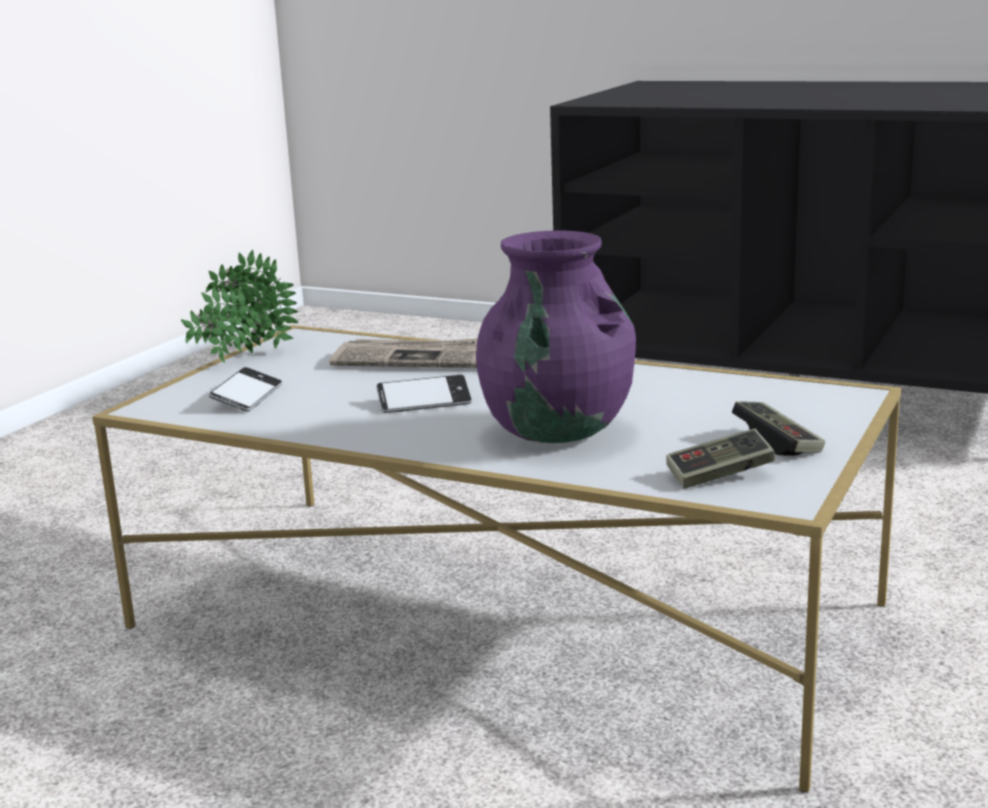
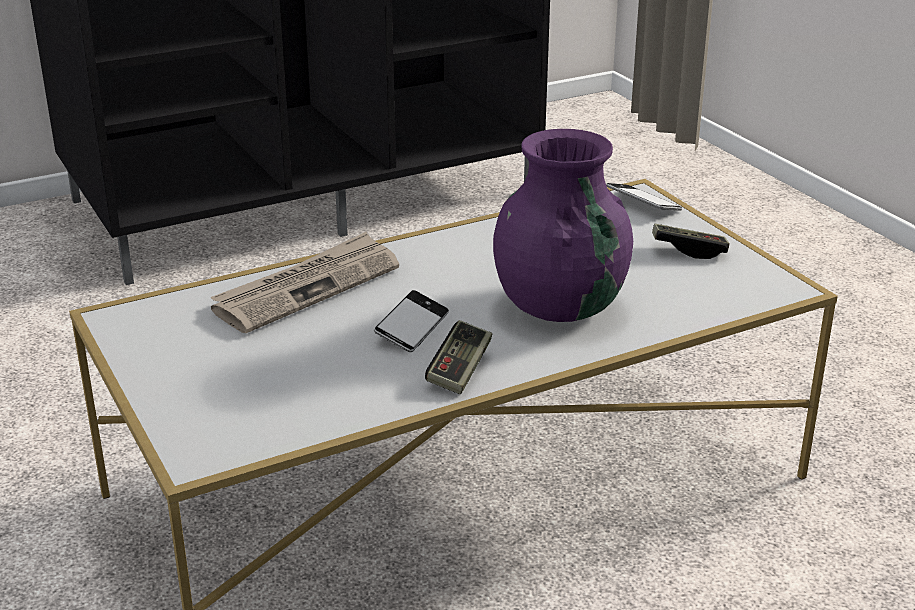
camera: 55 degrees left, 10 degrees up
(243, 357) = (131, 365): potted plant -> none
(247, 397) = (258, 398): phone -> phone (643, 203)
(719, 475) = (720, 289): game controller -> game controller (459, 370)

